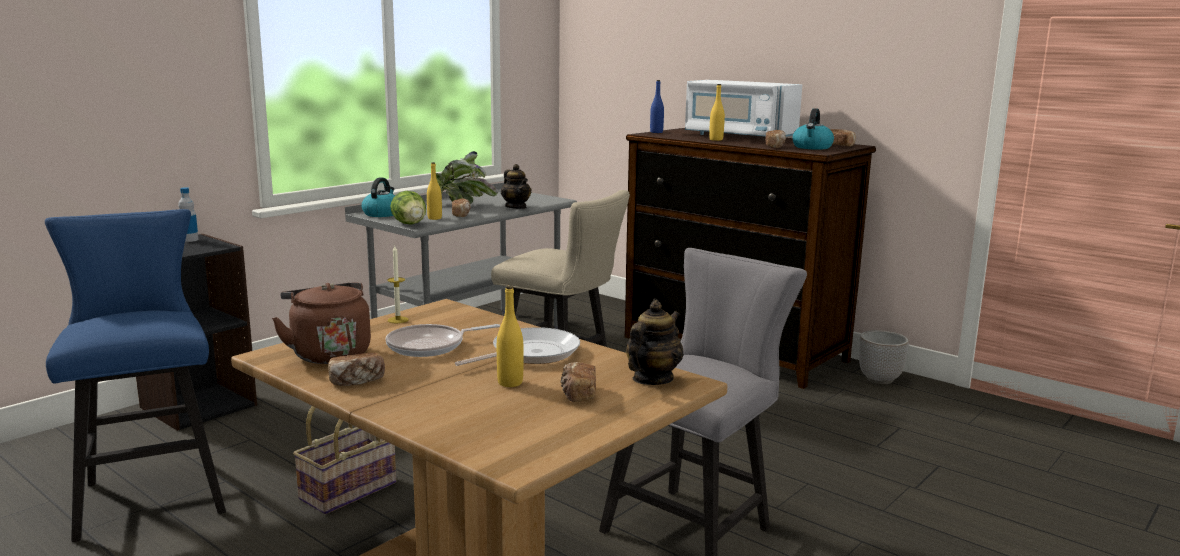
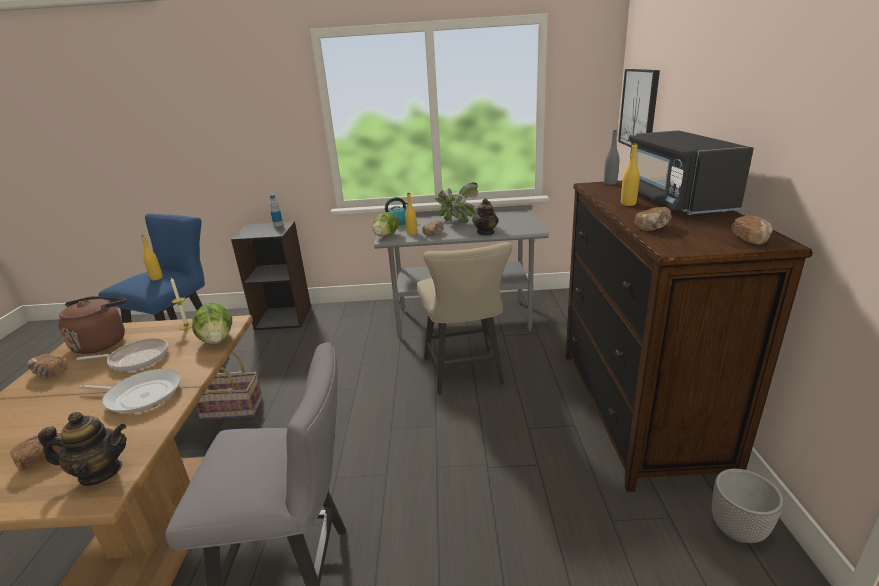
camera: 50 degrees right, 10 degrees up
(430, 346) = (136, 359): frying pan -> frying pan turned 150 degrees clockwise
(476, 316) = (217, 340): none -> lettuce
(510, 383) = (66, 420): yellow bottle -> yellow bottle (156, 278)
(606, 69) = (639, 109): none -> picture
(656, 132) = (610, 183): blue bottle -> grey bottle
(738, 136) = (675, 201): white microwave -> black microwave
(812, 147) = (695, 237): kettle -> none

